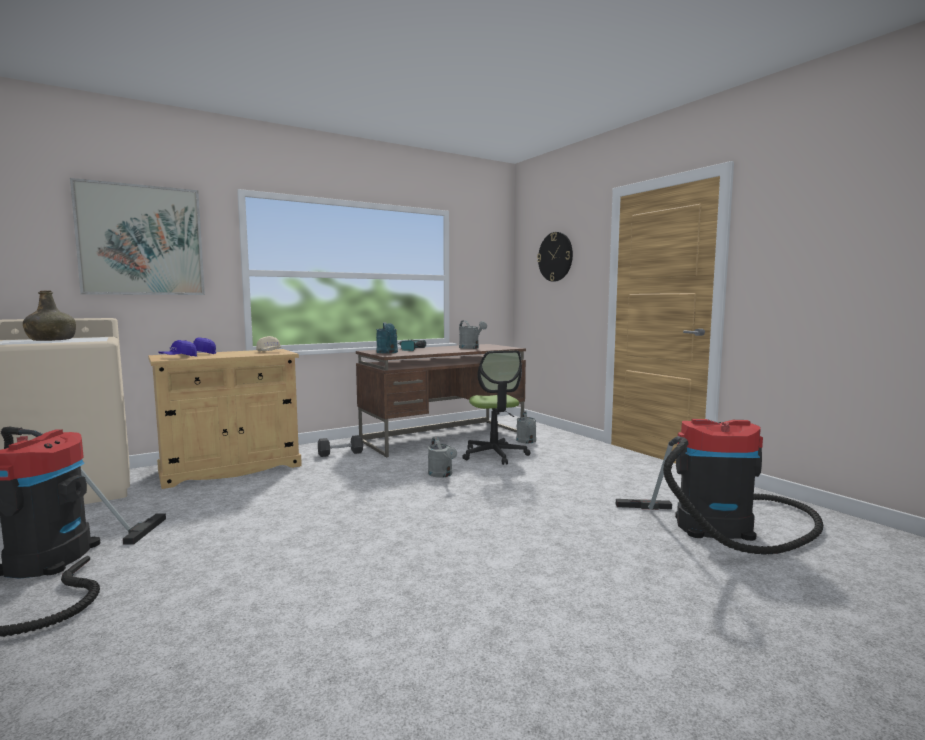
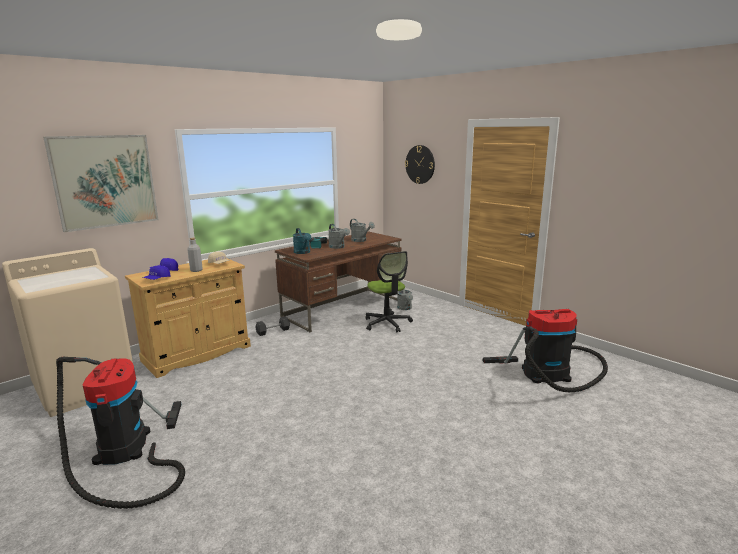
camera: 10 degrees left, 10 degrees up
(51, 340) = (61, 278): green bottle -> none
(235, 354) = (196, 270): none -> grey bottle
(442, 475) = (358, 345): grey watering can -> grey watering can (338, 247)

